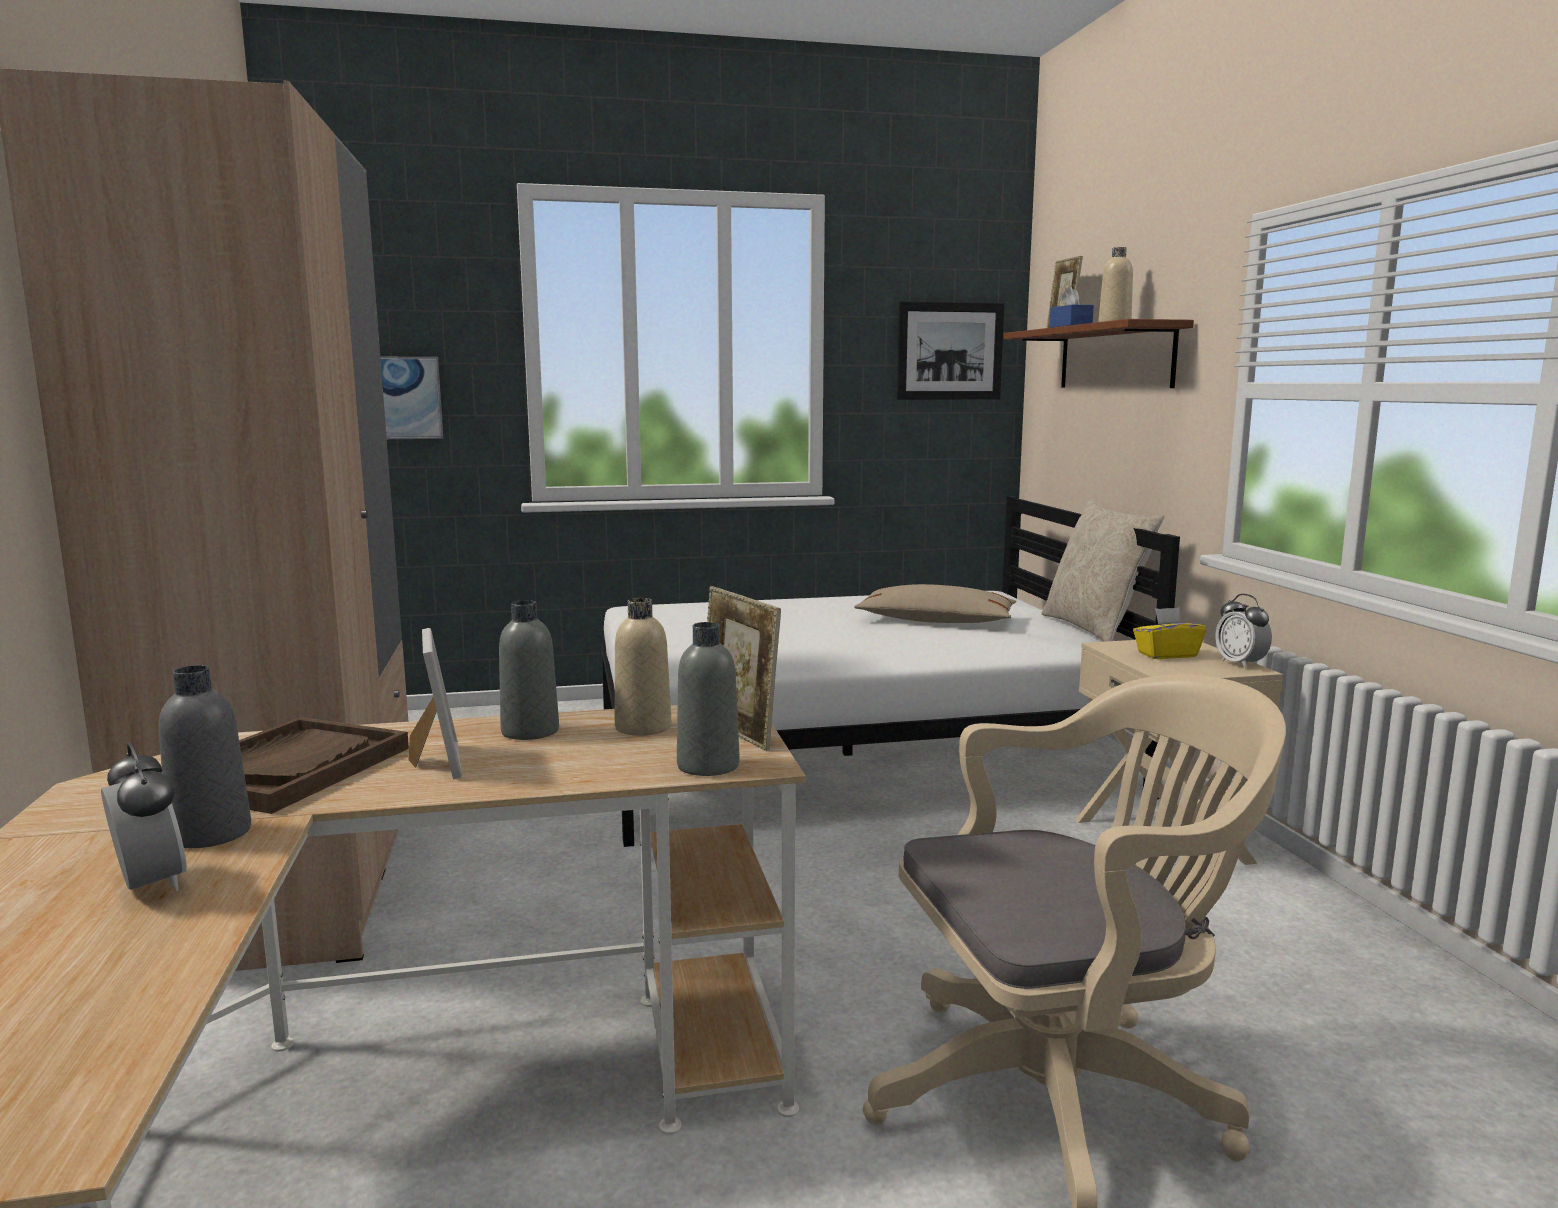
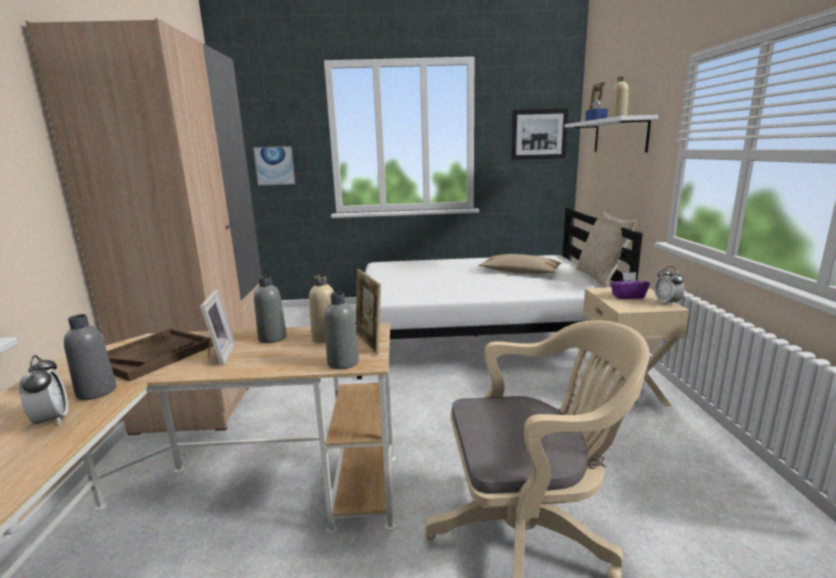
camera: 10 degrees right, 5 degrees up
(1115, 357) = (620, 136): brown shelf -> white shelf
(1166, 655) = (628, 296): yellow tissue box -> purple tissue box

